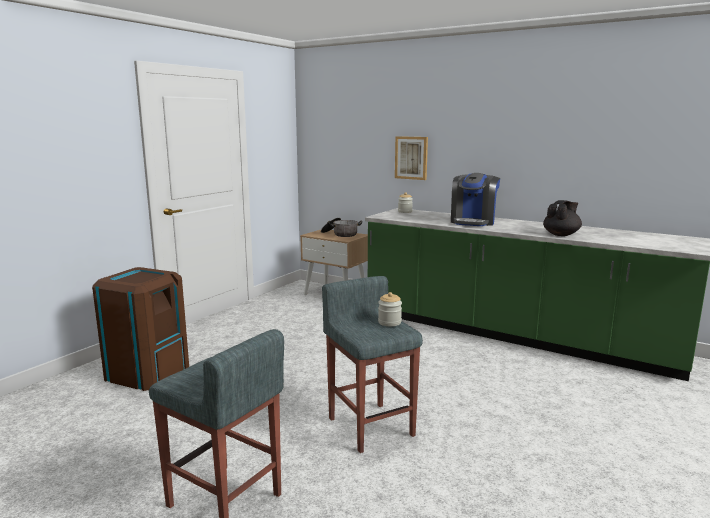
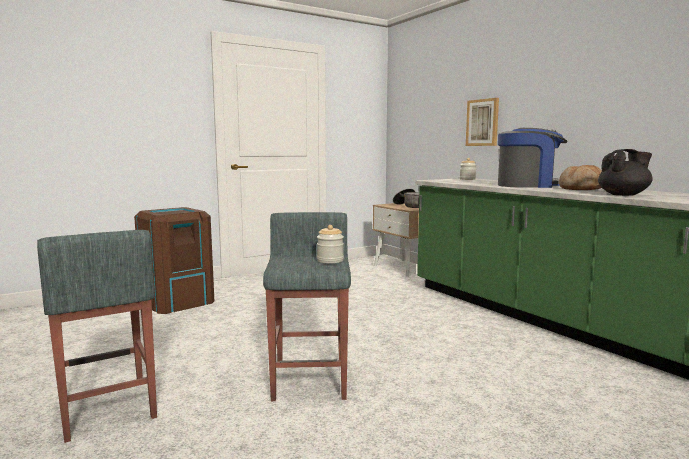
camera: 25 degrees right, 5 degrees down
(473, 222) = (528, 185): coffee machine -> coffee machine turned 135 degrees counterclockwise
(519, 225) = (581, 189): none -> bread

